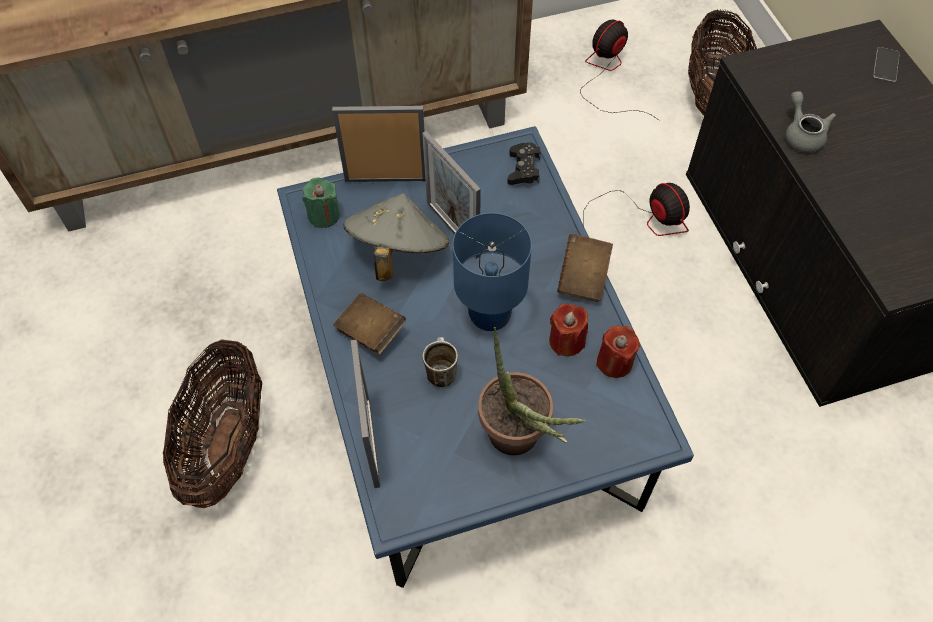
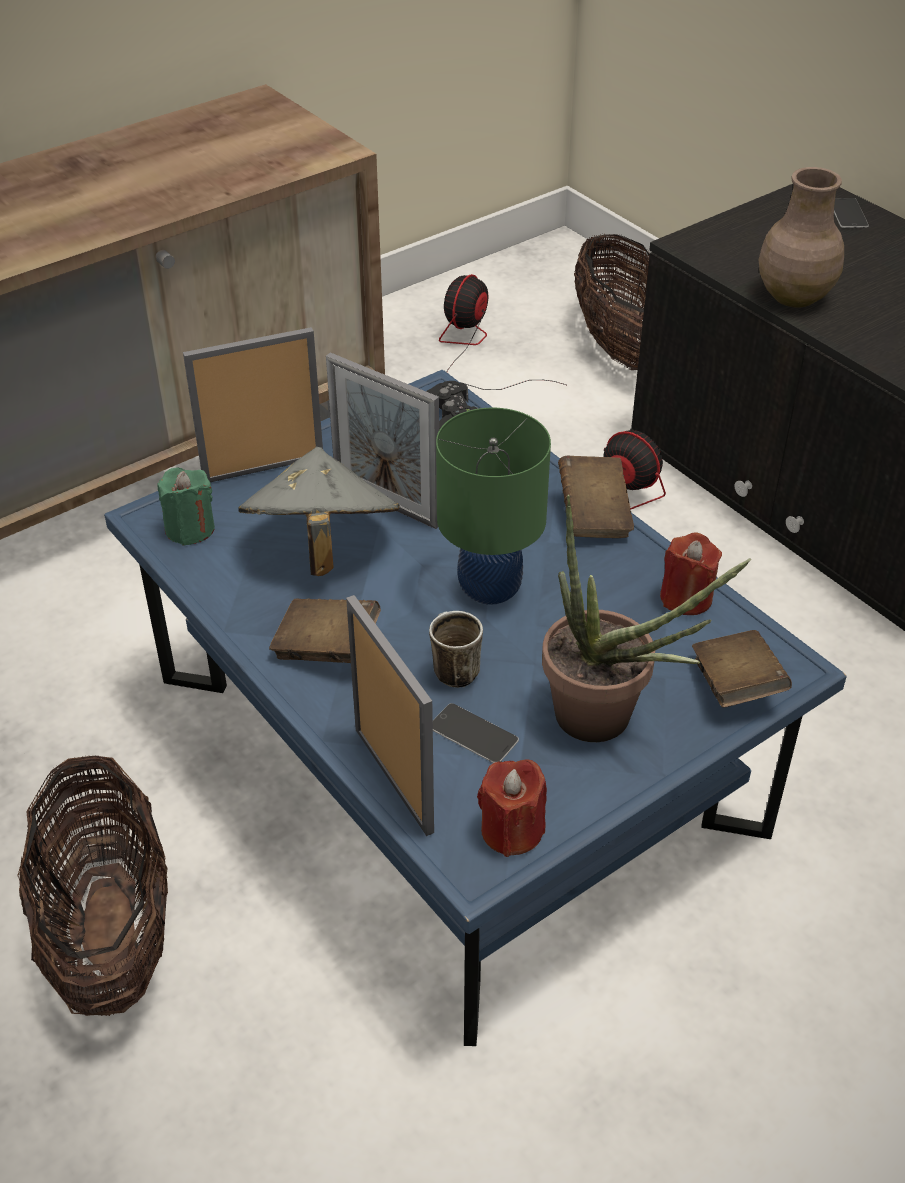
camera: 20 degrees left, 15 degrees down
(433, 423) = (473, 734): none -> phone
(488, 319) = (488, 592): blue table lamp -> green table lamp
(566, 341) = (609, 591): red candle -> red candle (512, 830)
(615, 440) = (735, 686): none -> brown book
(802, 134) = (792, 296): grey teapot -> brown vase

